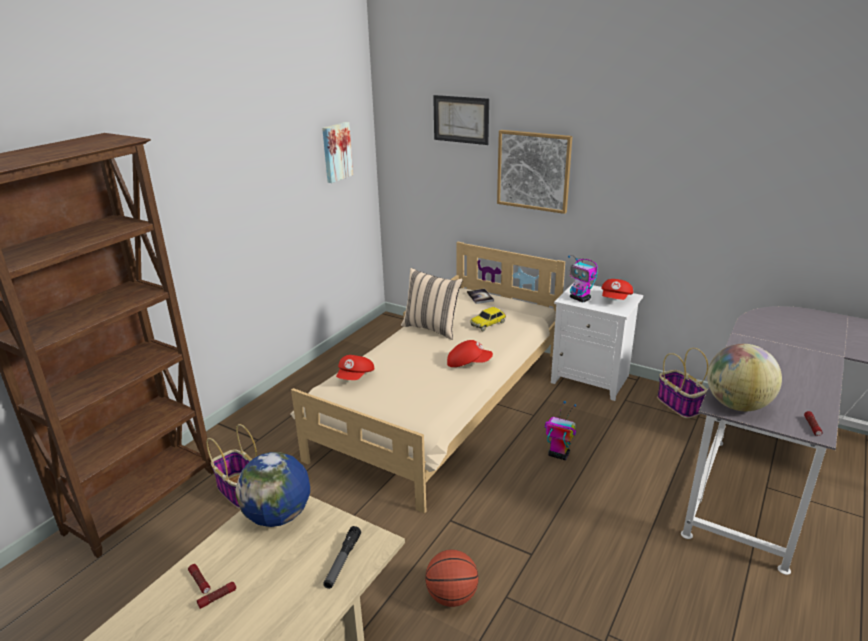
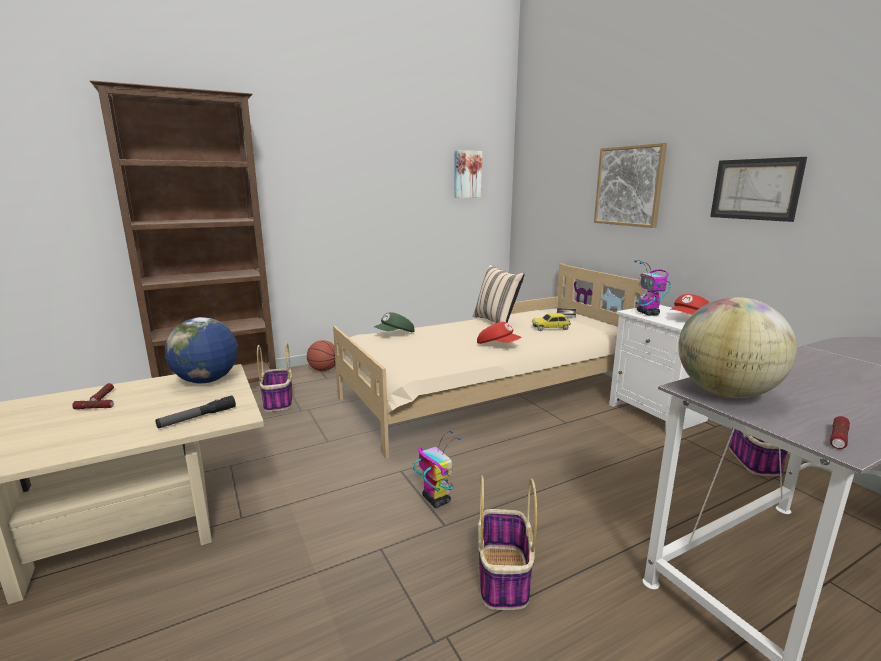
camera: 30 degrees right, 10 degrees down
(356, 377) = (395, 334): red cap -> green cap
(452, 596) = (335, 526): basketball -> basketball (323, 370)
(461, 119) = (573, 145): picture -> picture (755, 189)
(558, 454) = (560, 458): toy robot -> toy robot (436, 499)
(605, 575) = (504, 578): none -> basket

